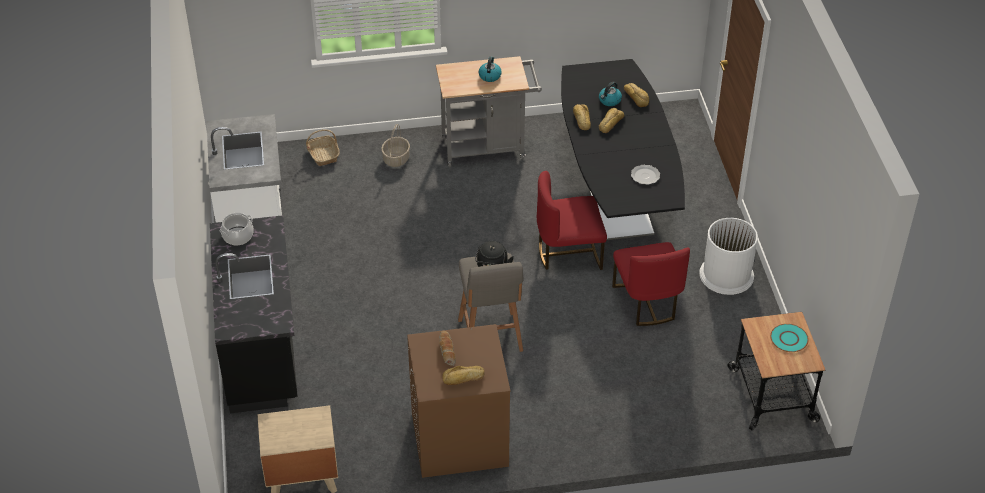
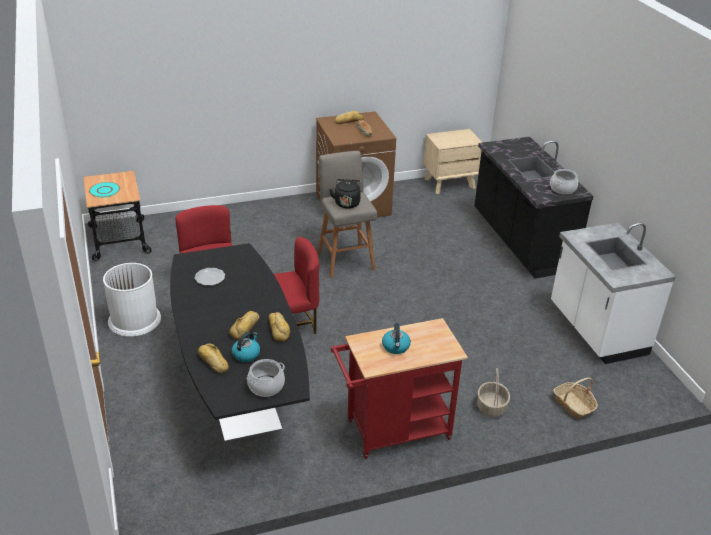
camera: 170 degrees right, 10 degrees down
(488, 147) = (391, 432): grey cart -> red cart
(594, 75) = (266, 386): none -> cooking pot

